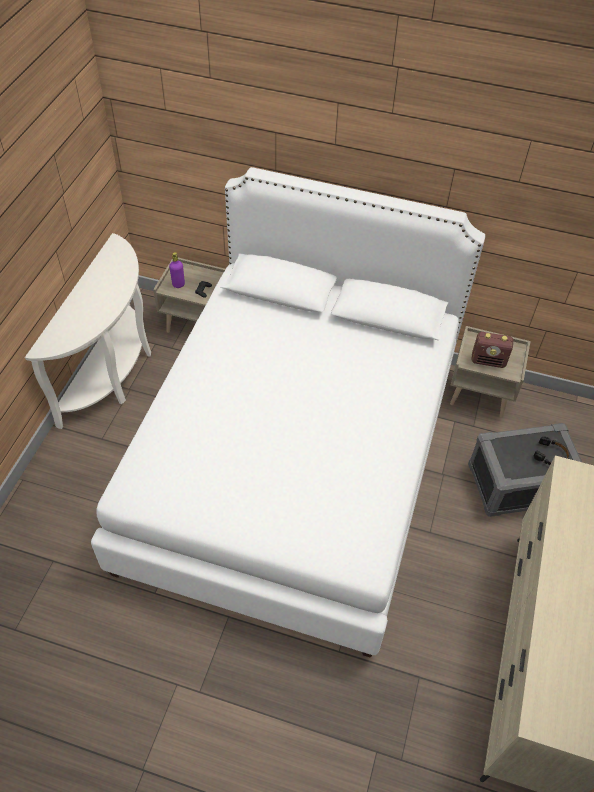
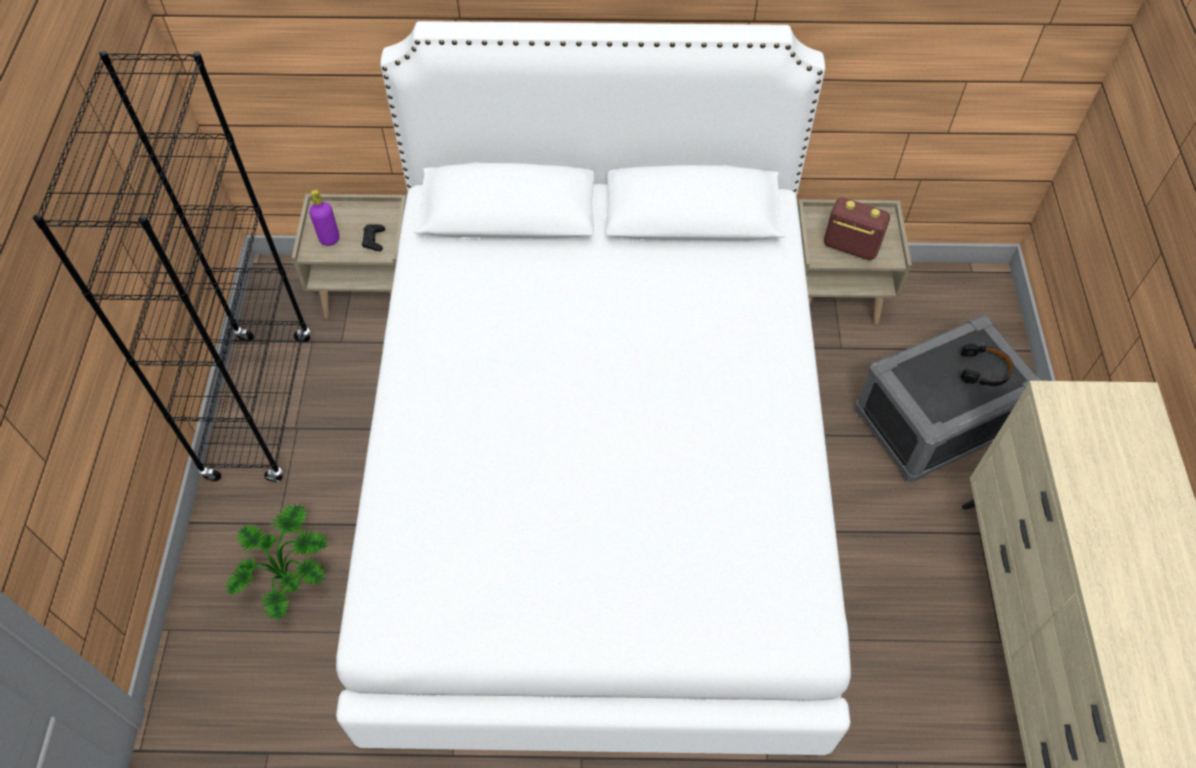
camera: 15 degrees left, 5 degrees up
(98, 469) = (290, 576): none -> potted plant
(114, 372) = (260, 407): white console table -> black bookcase
(488, 361) = (850, 247): radio -> radio turned 150 degrees counterclockwise

